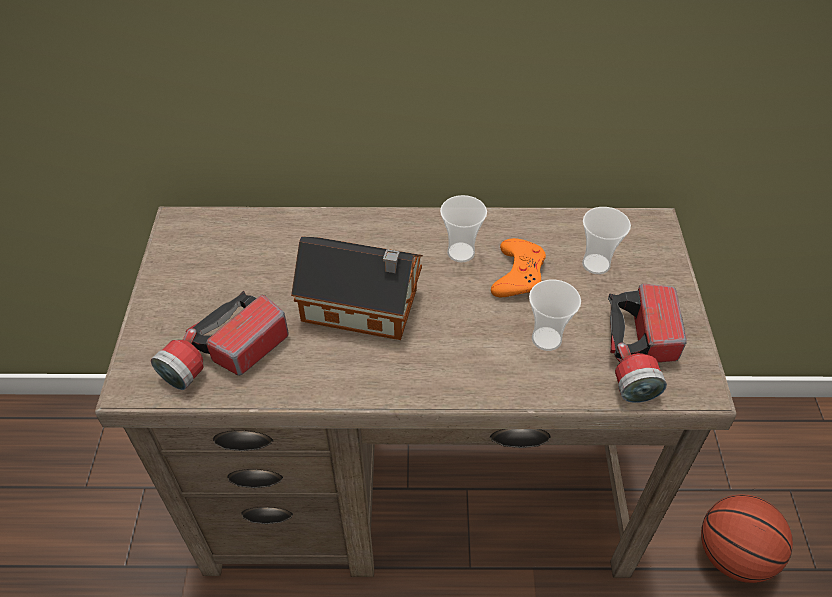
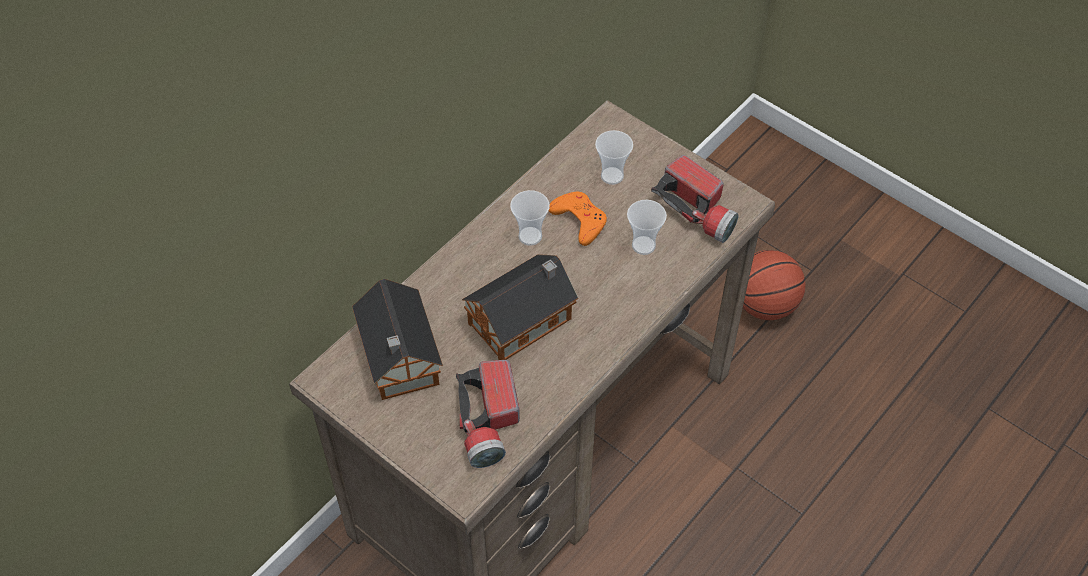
camera: 50 degrees left, 5 degrees up
(240, 254) = (399, 360): none -> toy house

